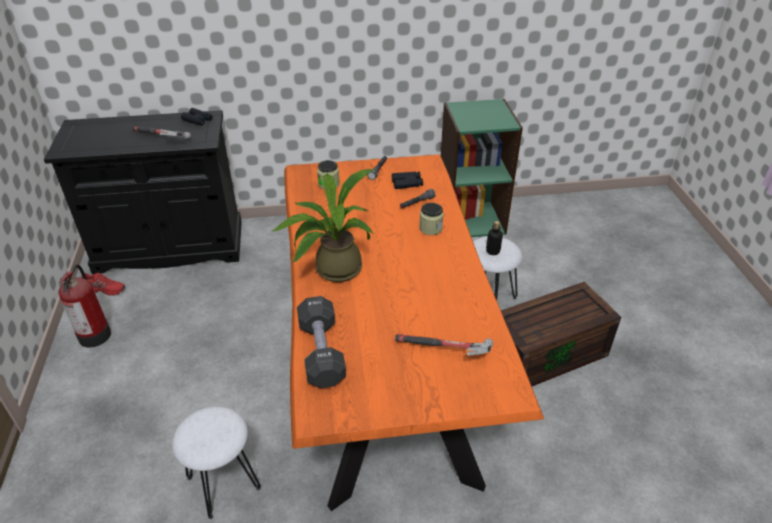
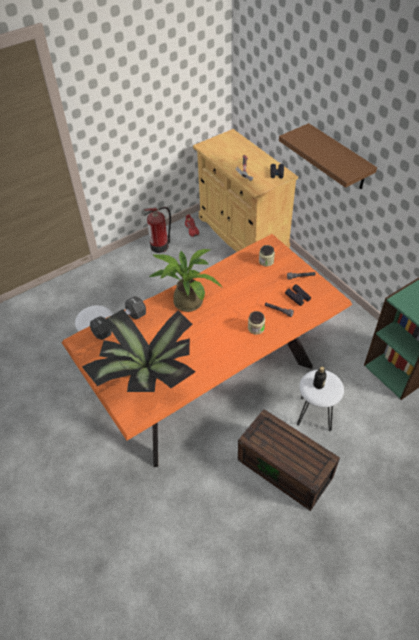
camera: 65 degrees right, 10 degrees up
(170, 247) = (242, 233): black cabinet -> beige cabinet
(278, 45) = (339, 158): none -> brown shelf
(445, 352) = (147, 376): hammer -> potted plant

